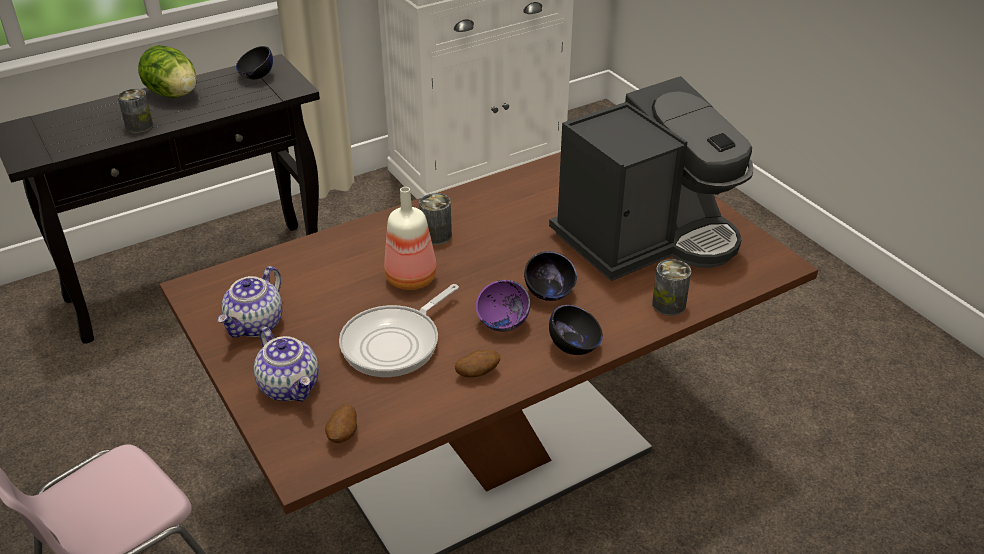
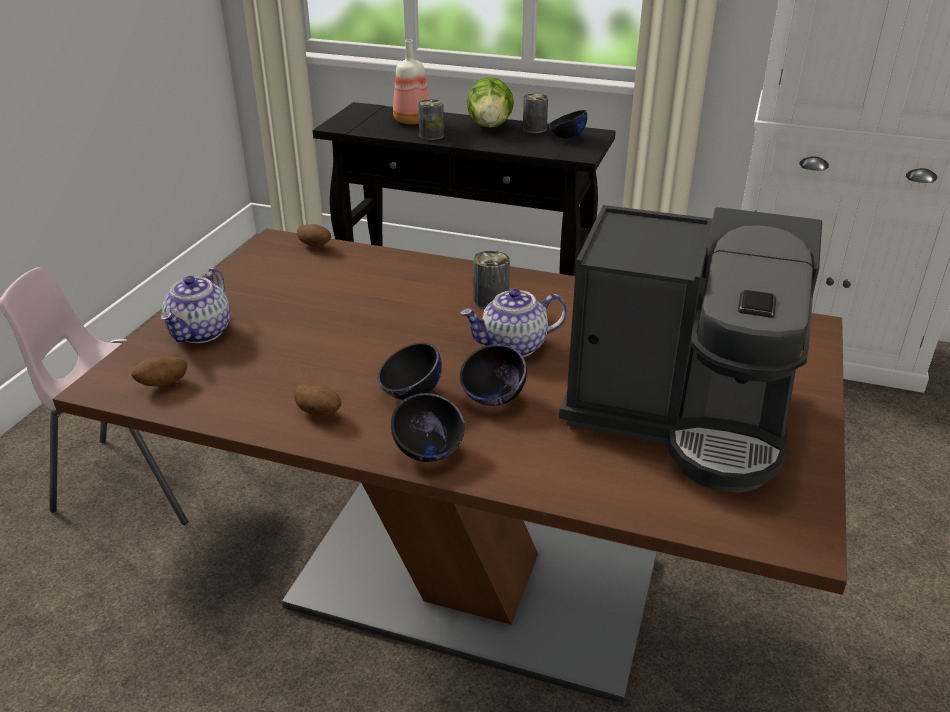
camera: 50 degrees right, 5 degrees down
(235, 272) = (315, 246): none -> potato
(256, 325) = (261, 283): teapot -> teapot (513, 347)
(395, 343) = (312, 352): frying pan -> none
(411, 277) = (413, 317): bottle -> bottle (413, 120)
(503, 324) = (410, 393): purple bowl -> black bowl
(668, 305) = (586, 484): can -> can (534, 129)

